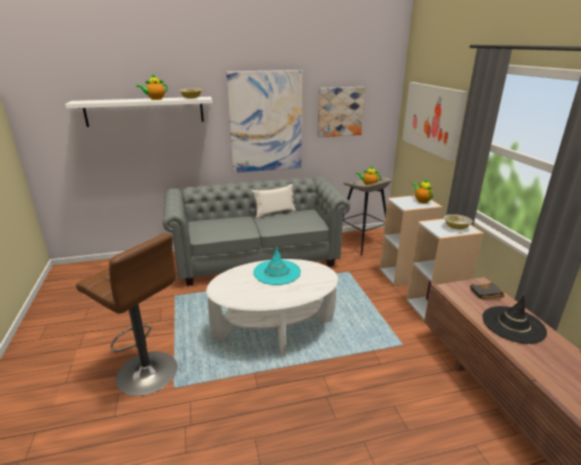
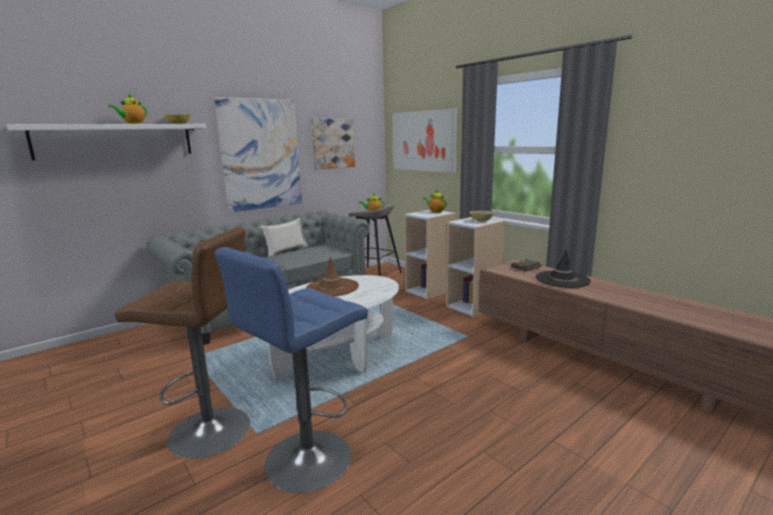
camera: 25 degrees left, 10 degrees down
(191, 427) = (307, 459): none -> blue stool
(277, 272) = (332, 287): turquoise hat -> brown hat

